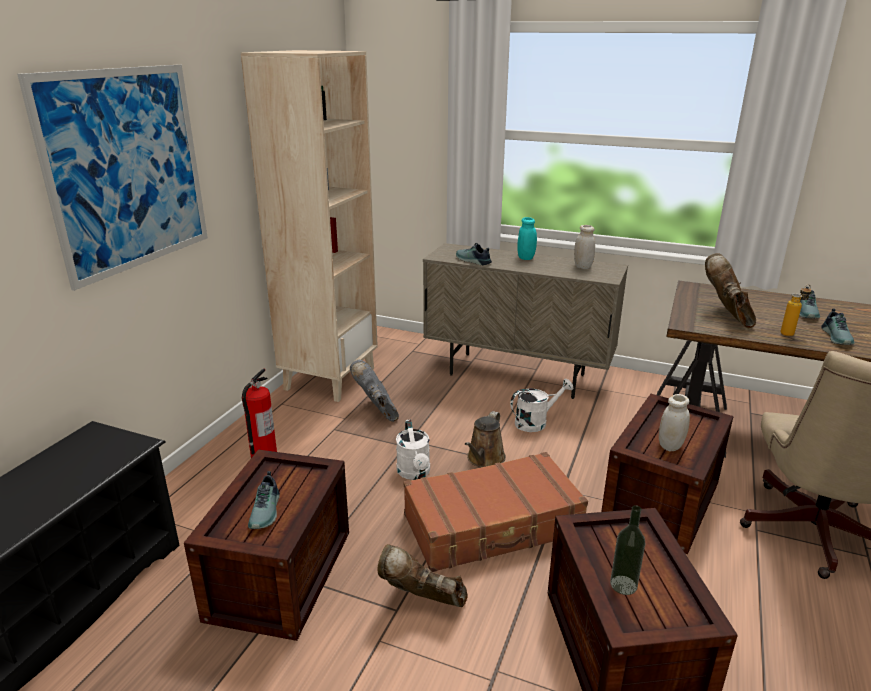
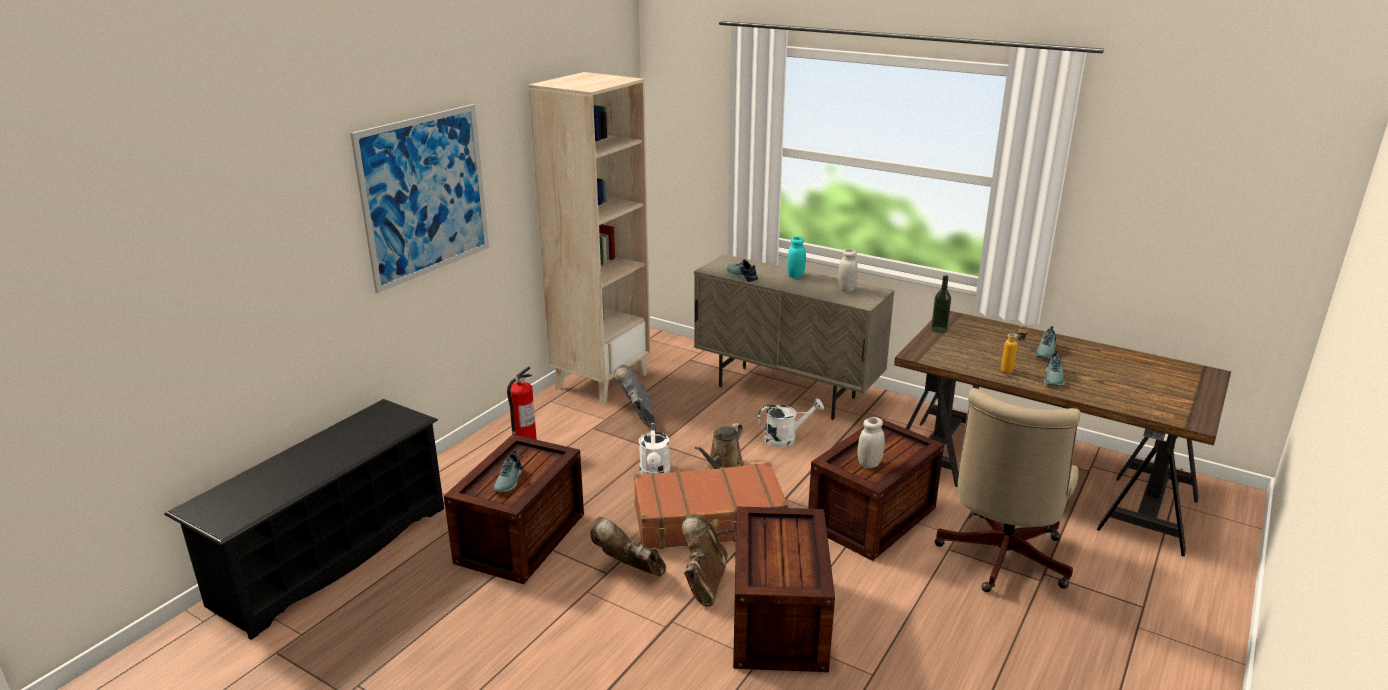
camera: 10 degrees right, 0 degrees up
(623, 585) = (767, 558): bottle -> bottle (939, 330)
(727, 315) = (962, 349): brown boot -> brown boot (703, 582)

